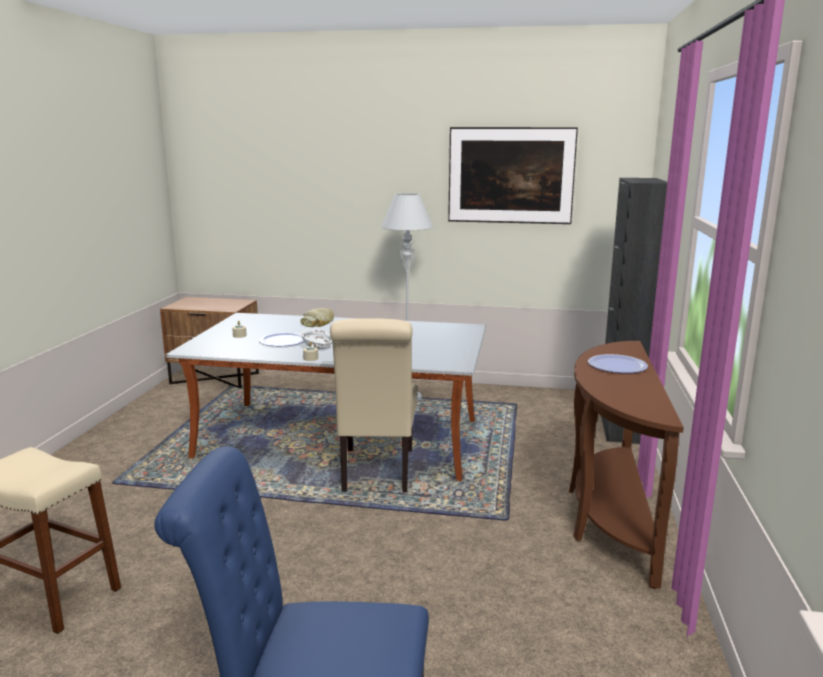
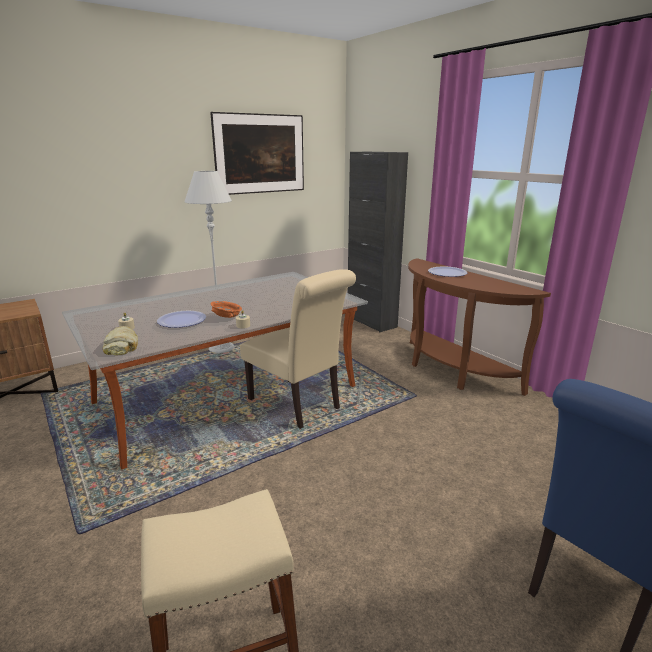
camera: 45 degrees left, 5 degrees up
(318, 322) = (172, 299): bread -> bread (122, 346)
(318, 348) = (226, 317): white bowl -> orange bowl

